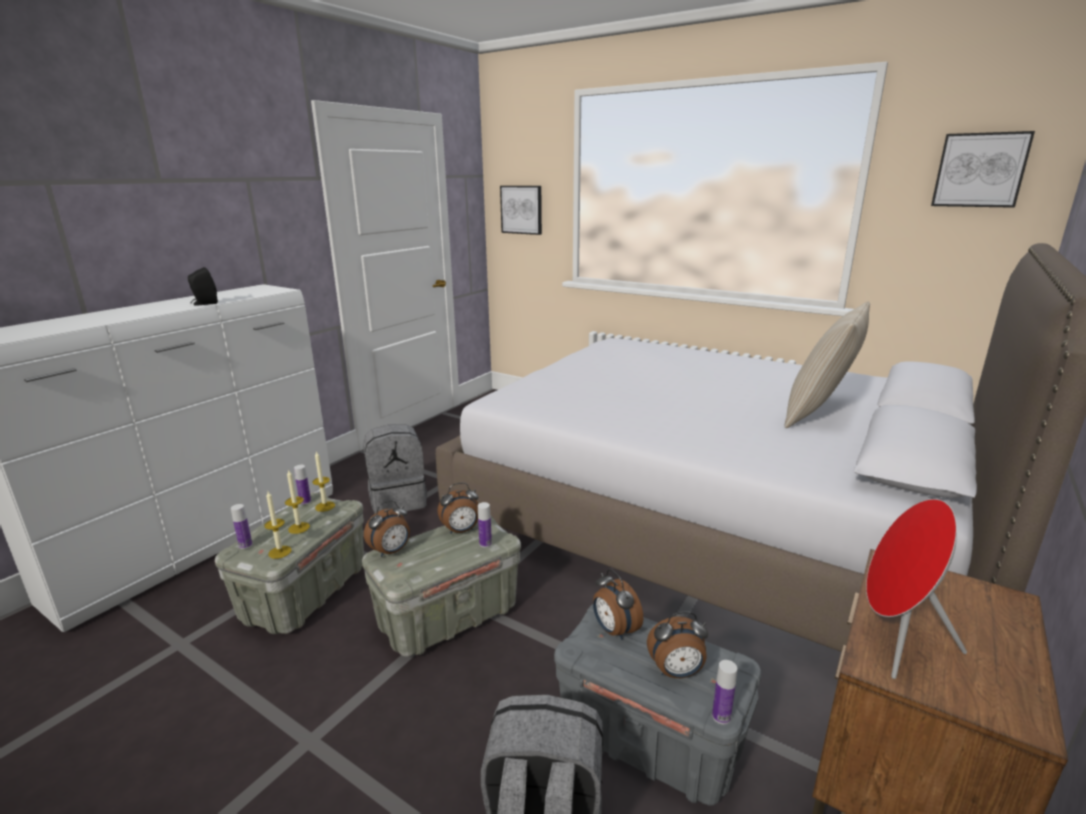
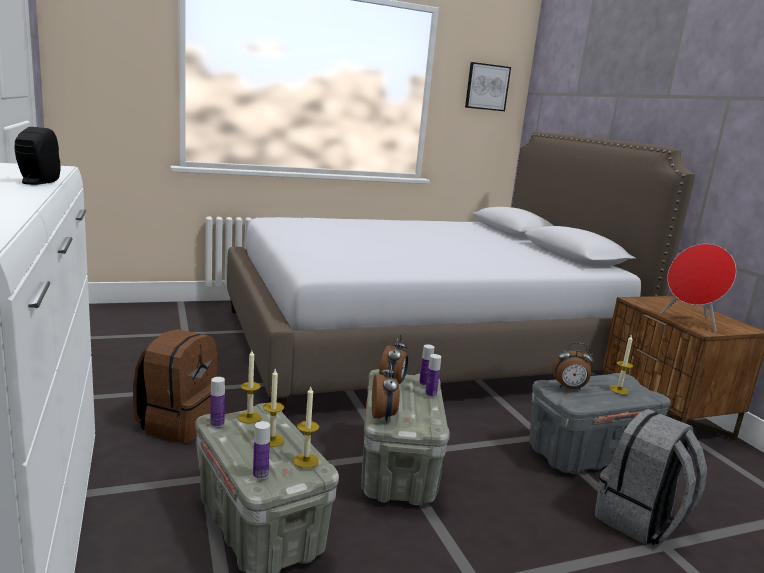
camera: 55 degrees left, 5 degrees down
(398, 500) = (178, 423): grey backpack -> brown backpack
(521, 209) = (105, 85): picture -> none
(676, 672) = (619, 390): alarm clock -> candle
(721, 716) = (658, 396): bottle -> bottle (430, 394)
(819, 413) = (494, 242): beige pillow -> none

